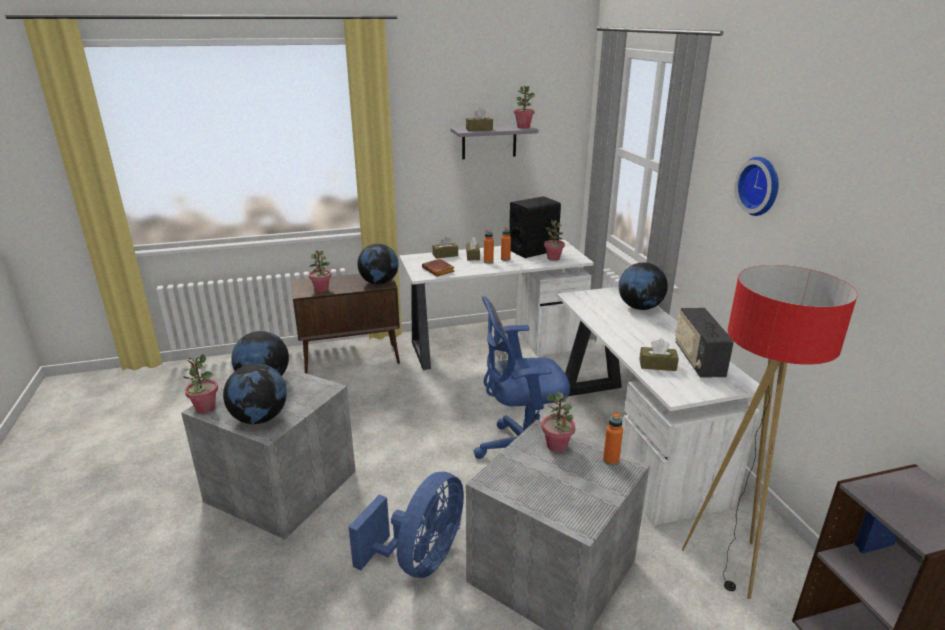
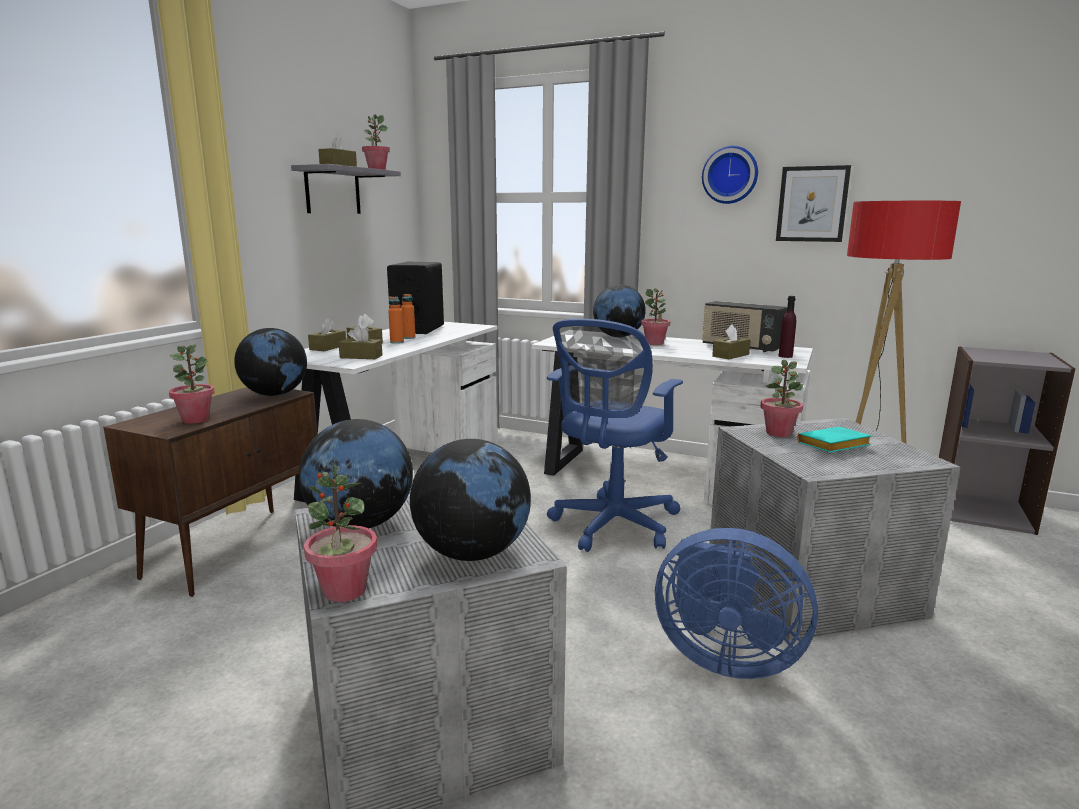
camera: 50 degrees left, 10 degrees down
(420, 559) = (723, 657): blue fan -> blue fan turned 135 degrees clockwise
(439, 271) = (361, 356): brown book -> brown tissue box
(553, 258) = (455, 329): potted plant -> potted plant (654, 343)
(558, 476) = (833, 446): none -> turquoise book
(610, 460) = (825, 425): orange bottle -> none
(701, 387) = (785, 356): none -> purple bottle
(817, 241) = (812, 204): none -> picture

